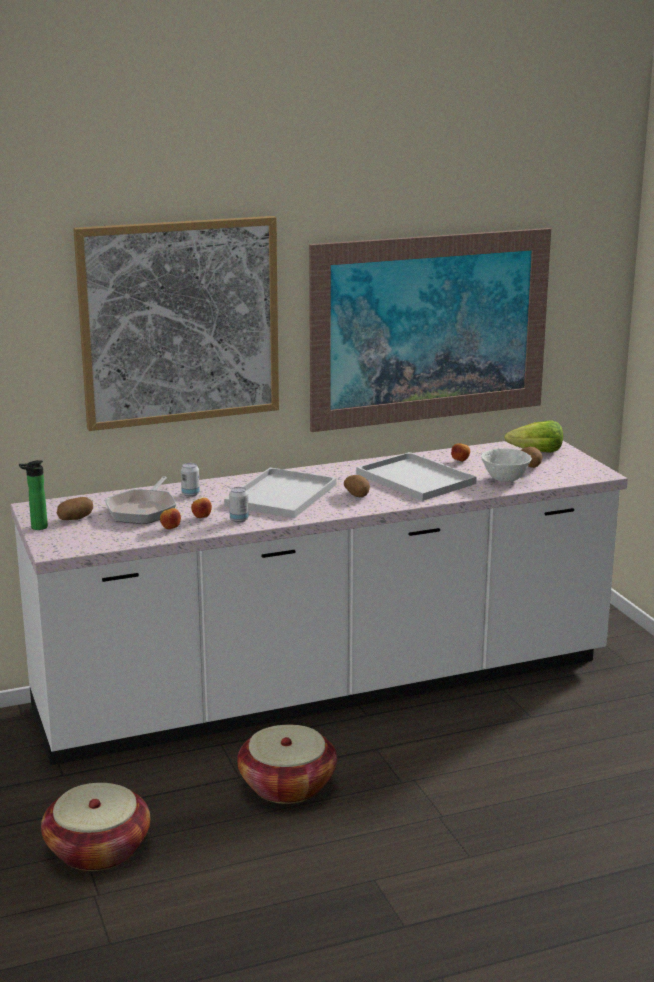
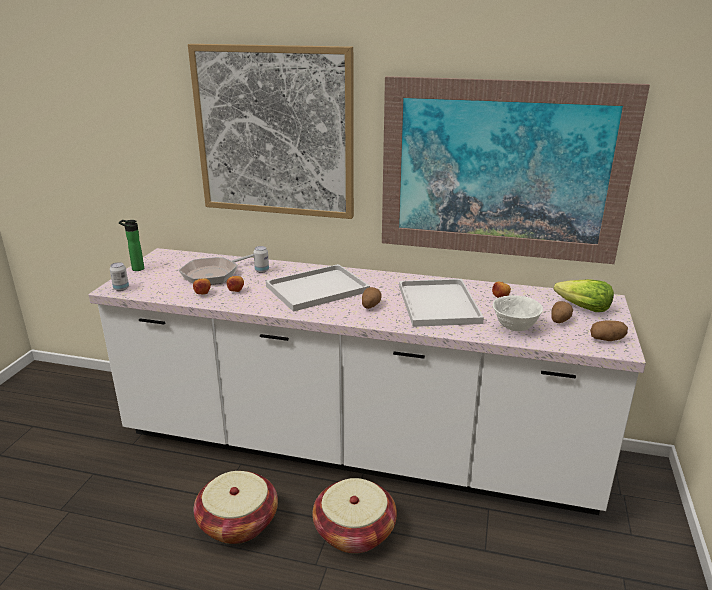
camera: 35 degrees right, 5 degrees up
(75, 519) = (166, 269): potato -> potato (606, 339)
(98, 850) = (76, 515): basket -> basket (354, 531)
(239, 520) = (255, 301): can -> can (121, 288)

